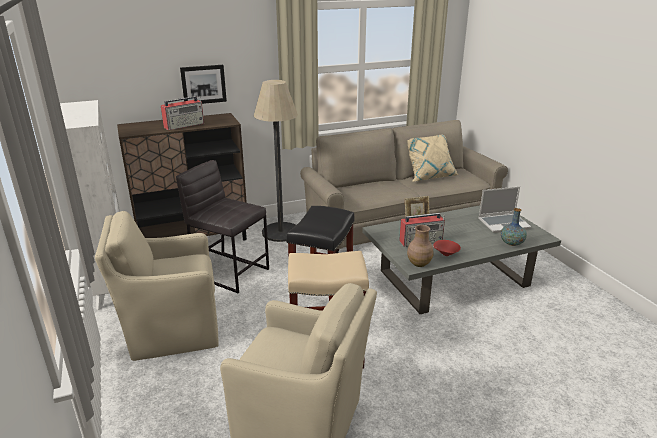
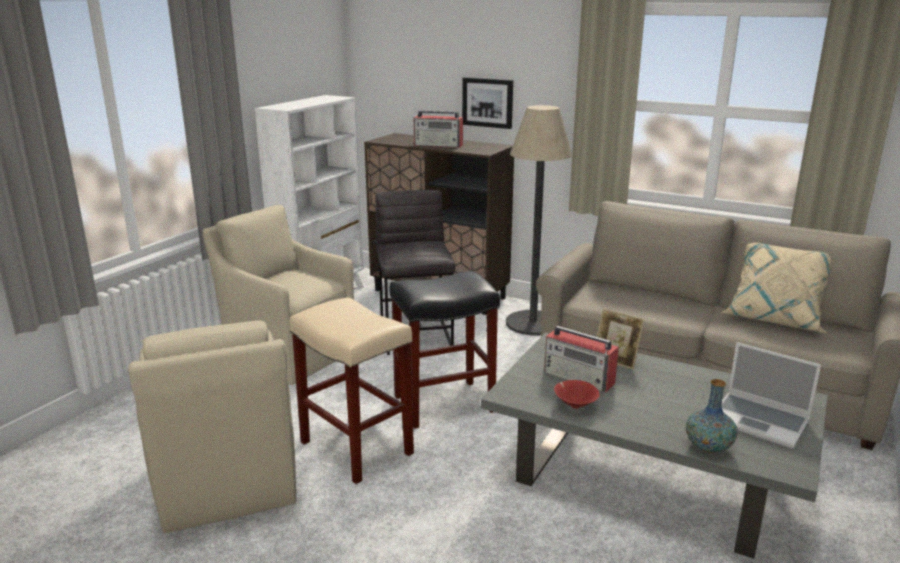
camera: 50 degrees right, 5 degrees down
(418, 263) = (519, 395): brown vase -> none

